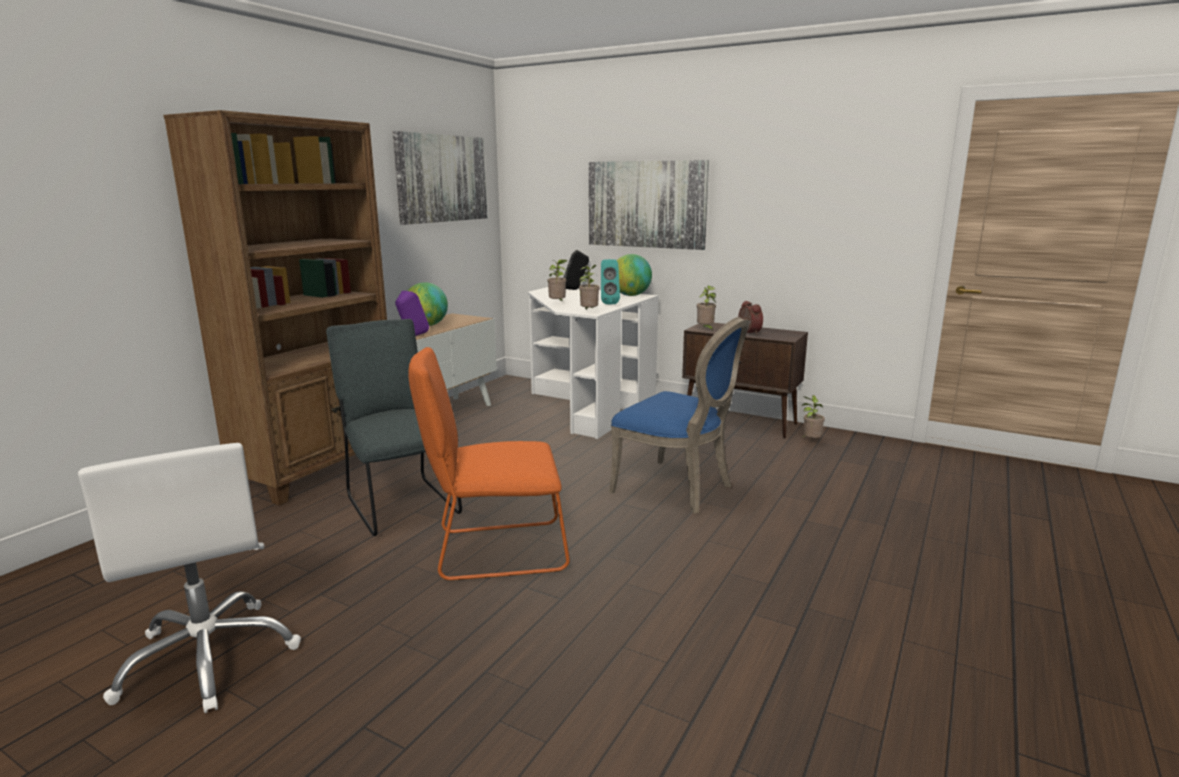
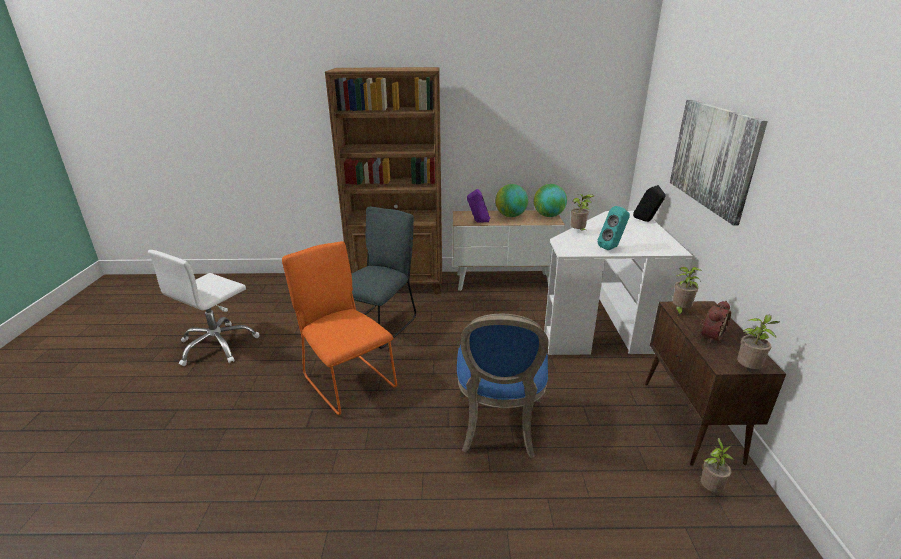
camera: 60 degrees right, 10 degrees up
(442, 178) = (568, 101): picture -> none
(589, 312) = (565, 250): potted plant -> potted plant (748, 369)
(631, 295) = (665, 246): globe -> globe (548, 216)

